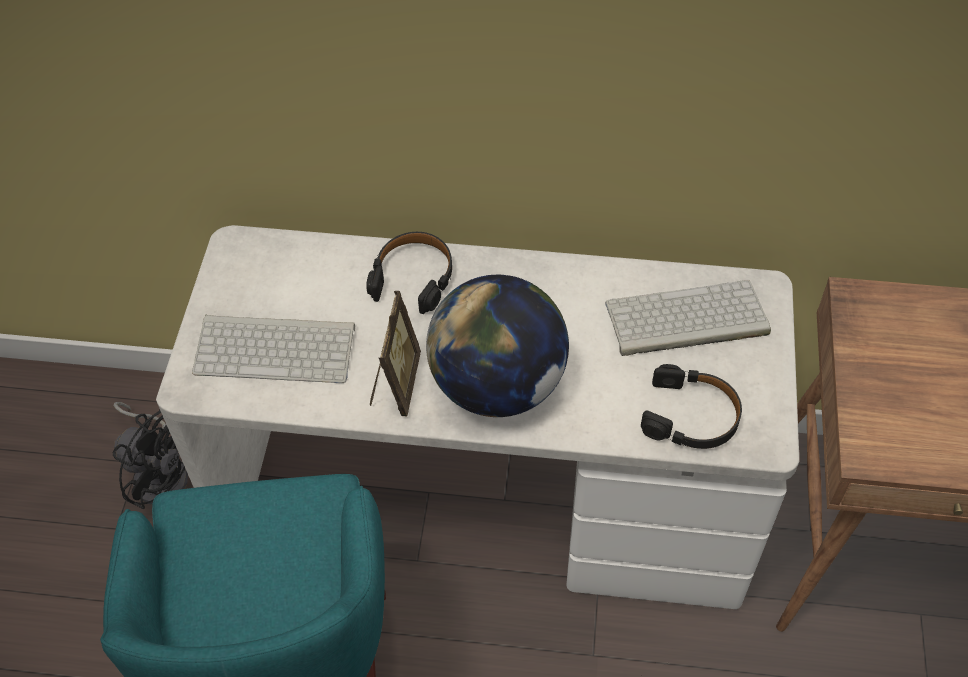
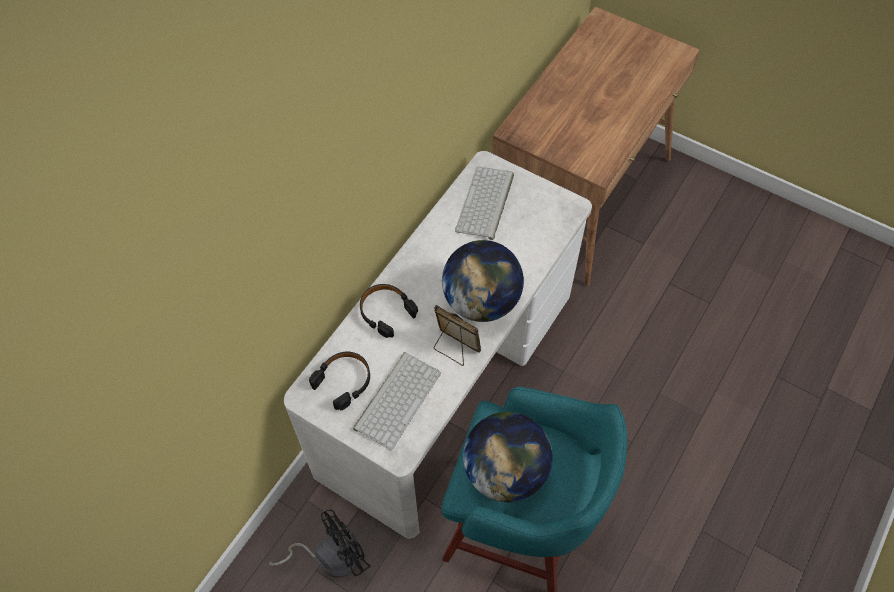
camera: 65 degrees left, 5 degrees up
(235, 545) = (505, 471): none -> globe
(691, 416) = (543, 228): black headphones -> black headphones (344, 381)

